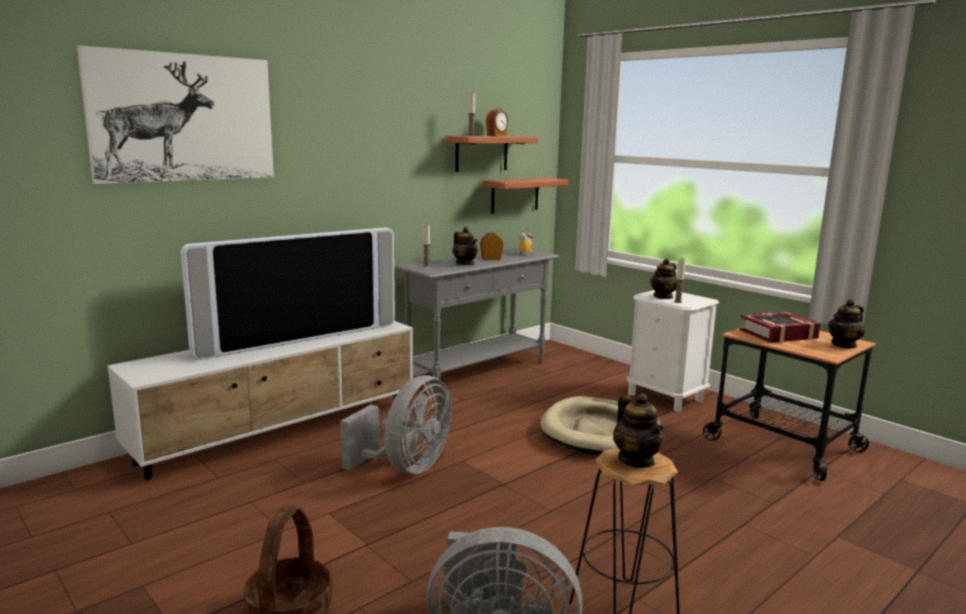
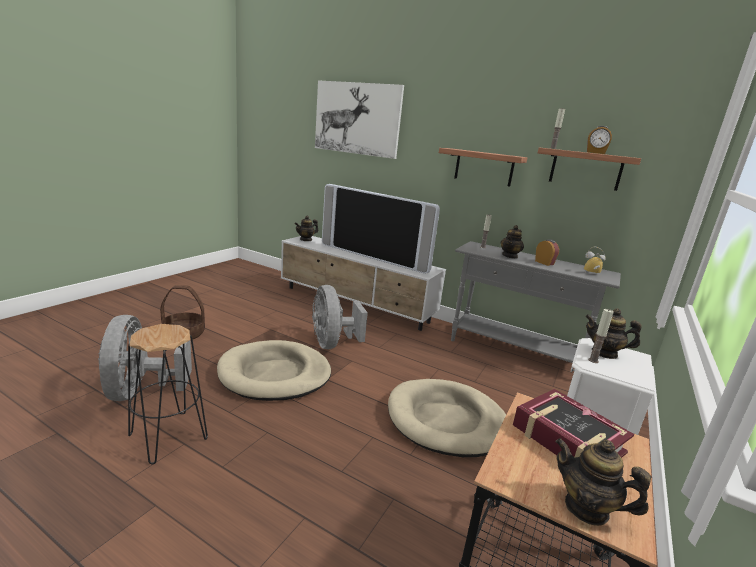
camera: 70 degrees right, 5 degrees up
(407, 467) = (332, 343): grey fan -> grey fan turned 60 degrees clockwise
(481, 520) = (275, 374): none -> beige dog bed
(515, 195) = (625, 218): shelf -> shelf (484, 167)
(636, 460) = (161, 334): teapot -> teapot (306, 239)

